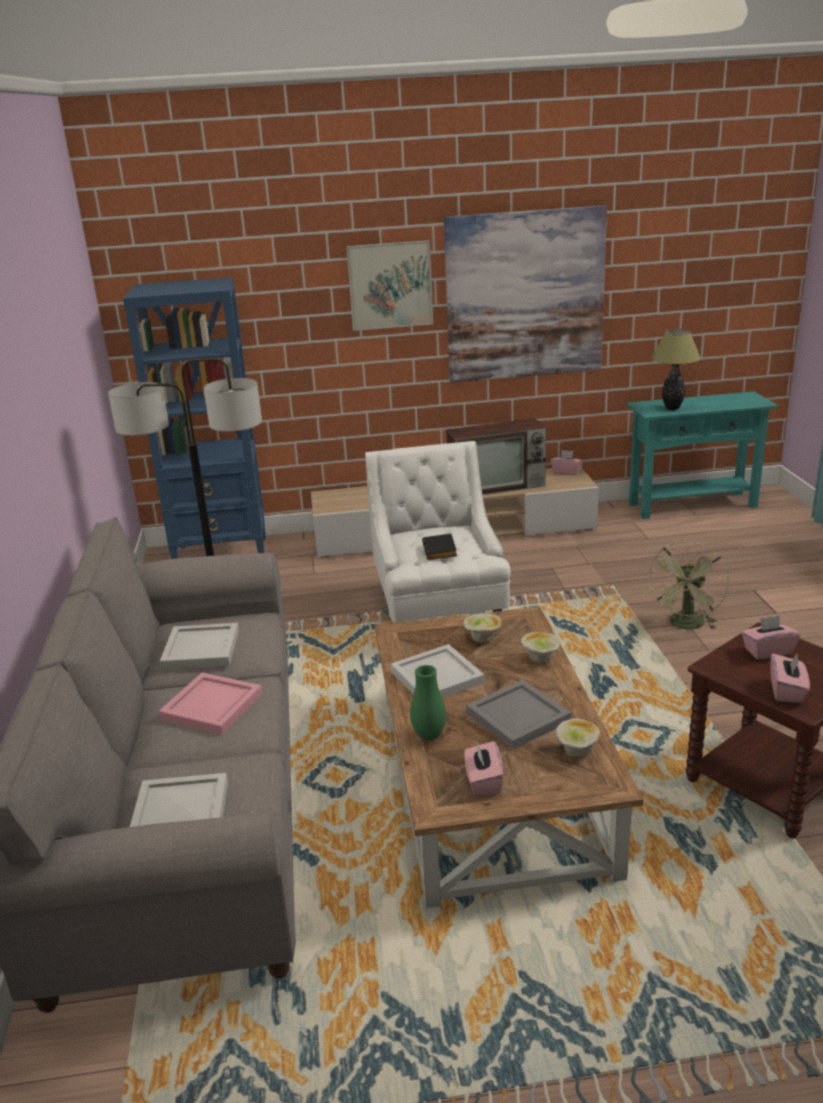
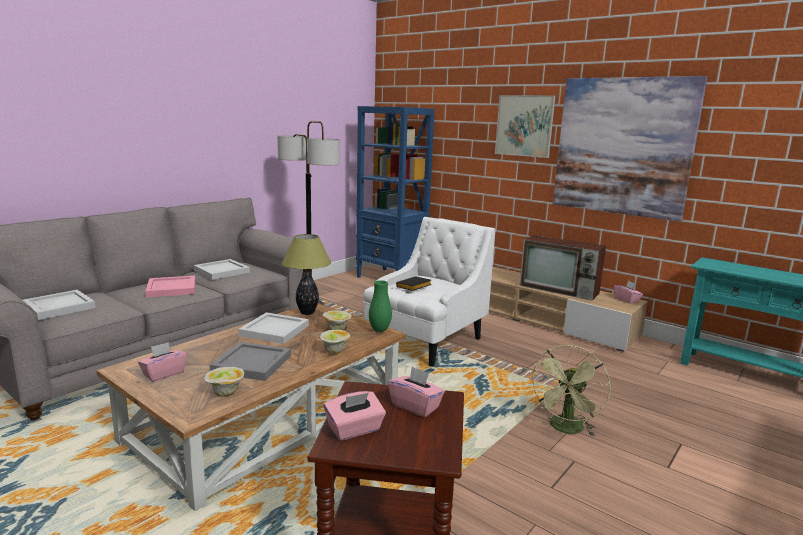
camera: 45 degrees right, 10 degrees down
(429, 736) = (204, 346): green vase -> green vase (379, 330)
(672, 408) = (733, 269): table lamp -> table lamp (307, 313)
(686, 625) = (566, 429): green fan -> green fan turned 45 degrees counterclockwise

